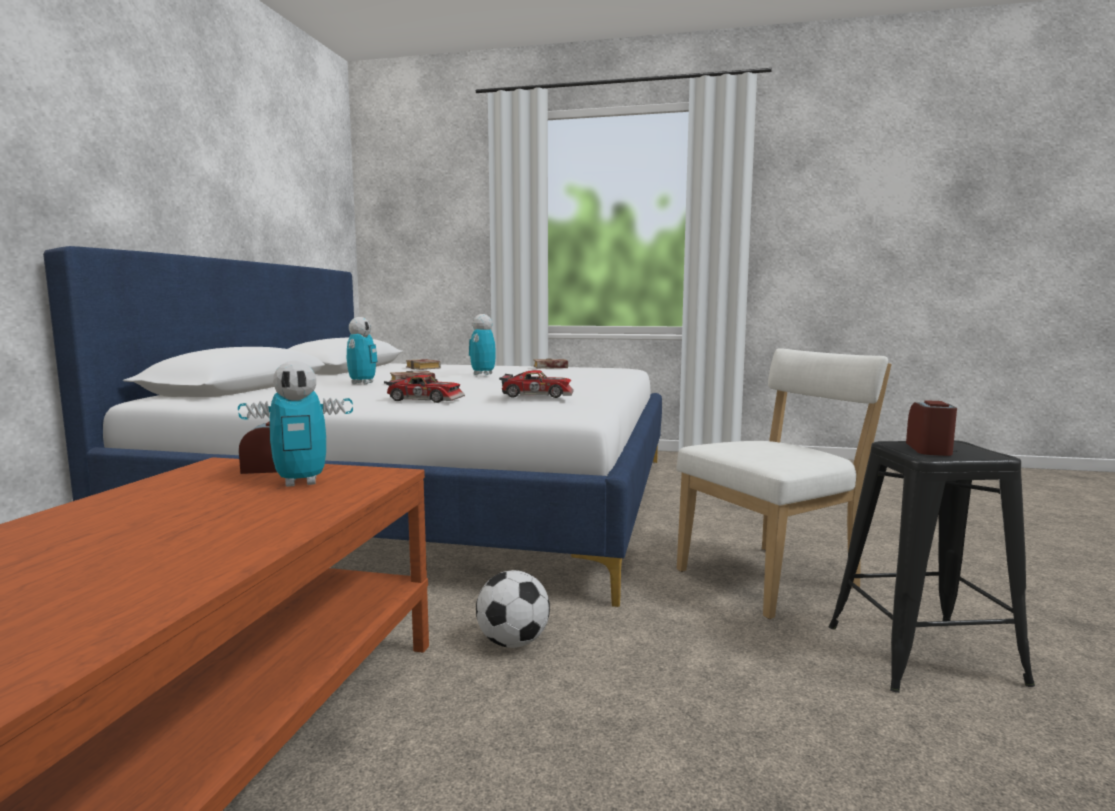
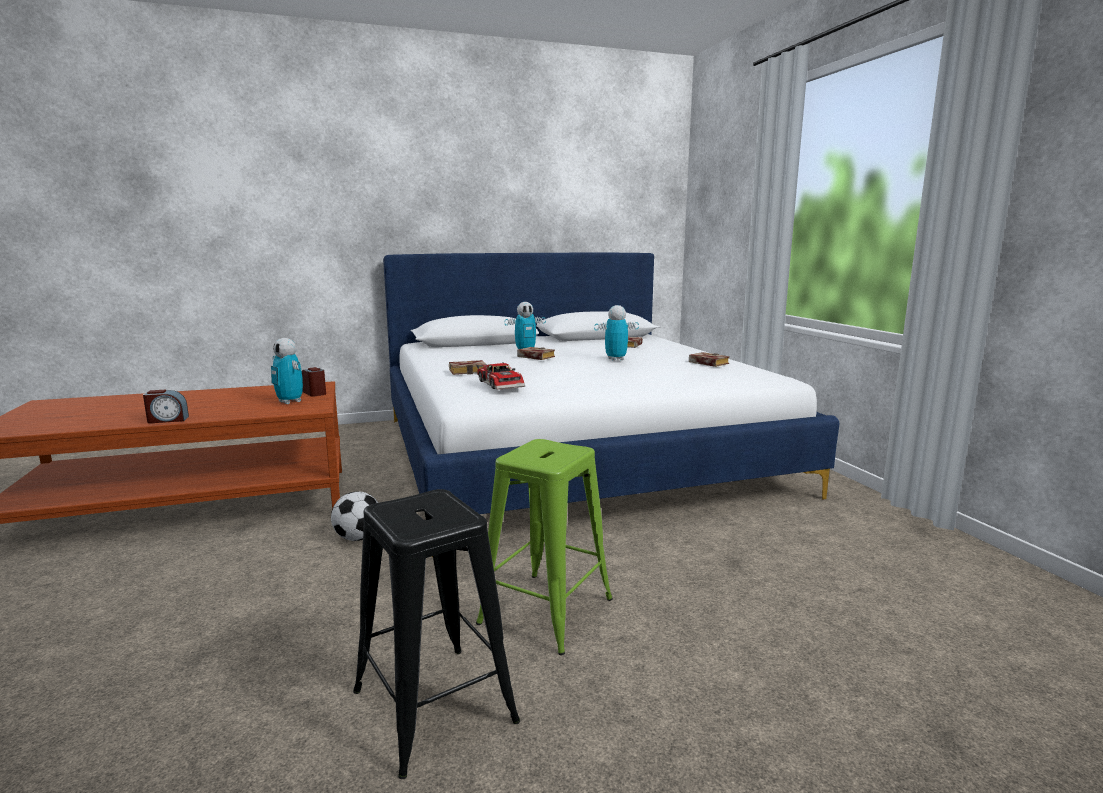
camera: 60 degrees right, 5 degrees up
(426, 399) = (469, 371): toy car -> book
(773, 578) = (547, 610): white chair -> green stool
(929, 449) = (417, 507): alarm clock -> alarm clock (167, 420)

